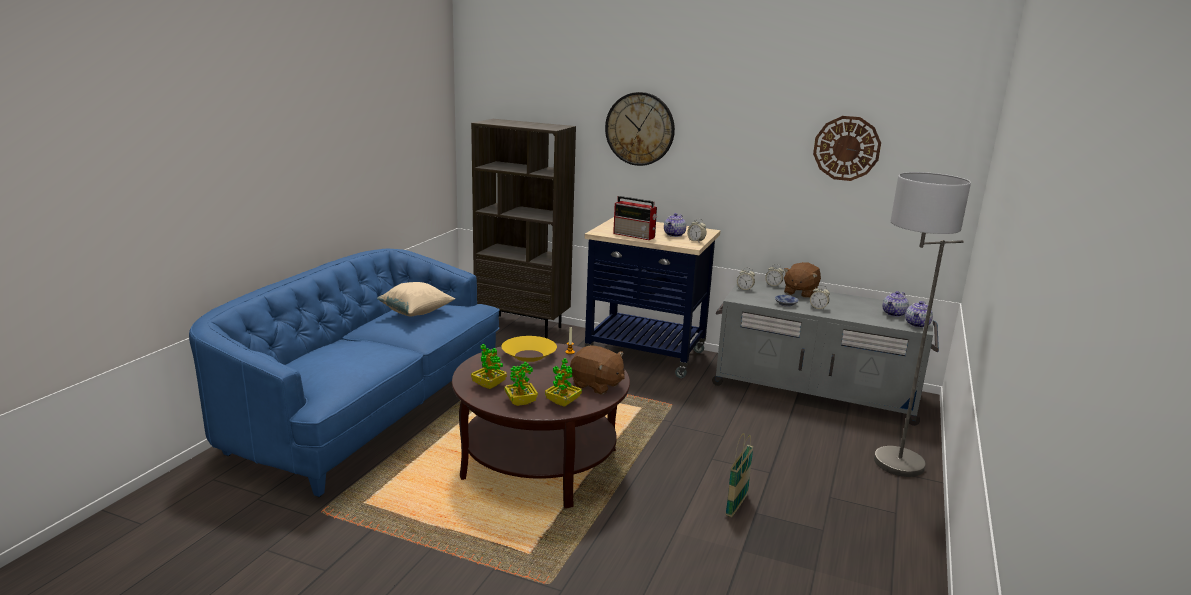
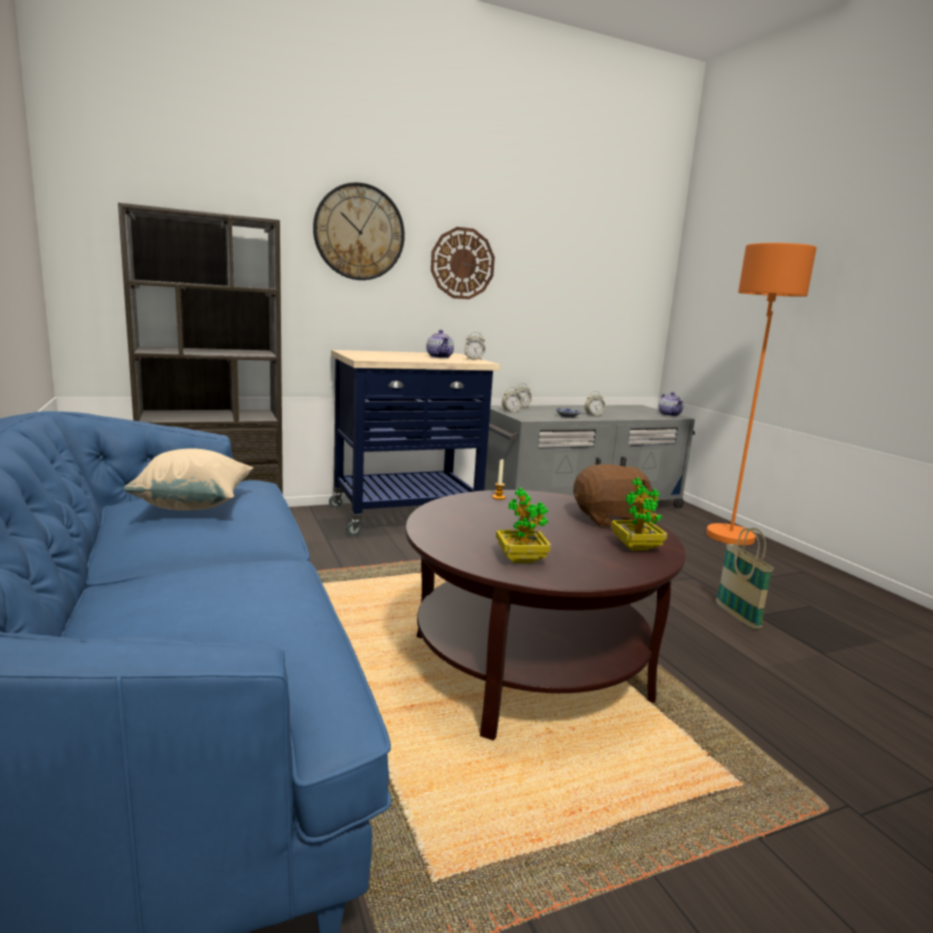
camera: 45 degrees left, 5 degrees down
(521, 402) = (603, 563): potted plant -> none
(529, 356) = (470, 513): yellow bowl -> none
(635, 235) = (409, 359): radio -> none
(800, 292) = (551, 408): brown plush toy -> none
(846, 148) = (575, 256): wall clock -> wall clock (462, 263)
(886, 465) = (728, 541): grey floor lamp -> orange floor lamp
(894, 314) = (640, 411): teapot -> none

